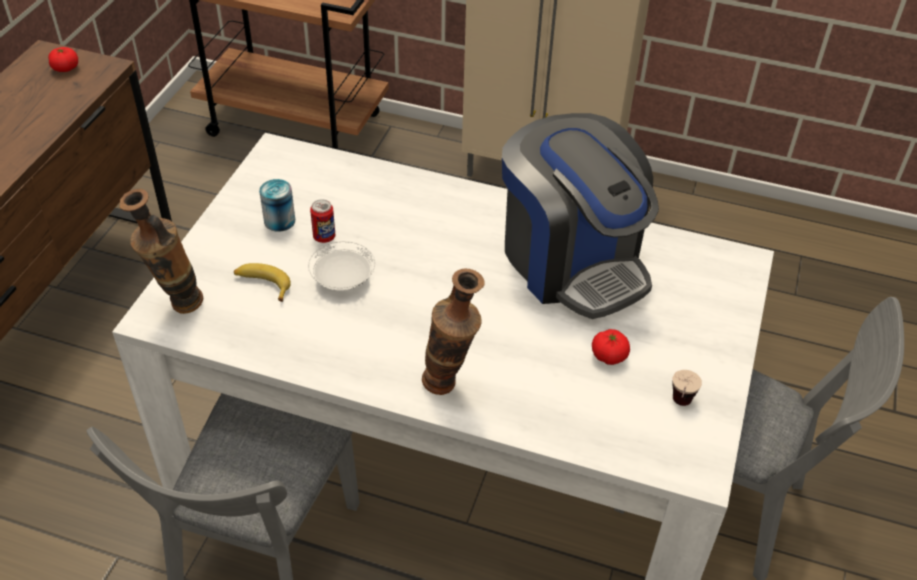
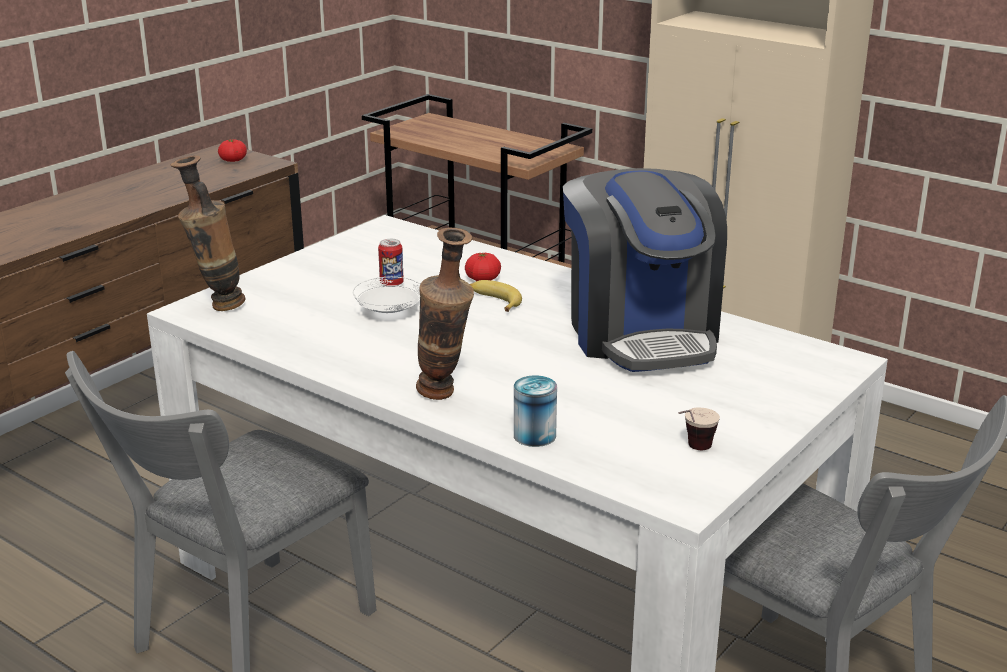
camera: 20 degrees right, 20 degrees down
(262, 284) = (308, 304): banana -> banana (494, 301)
(279, 221) = (356, 268): can -> can (534, 435)
(609, 356) = (636, 402): tomato -> tomato (483, 279)

